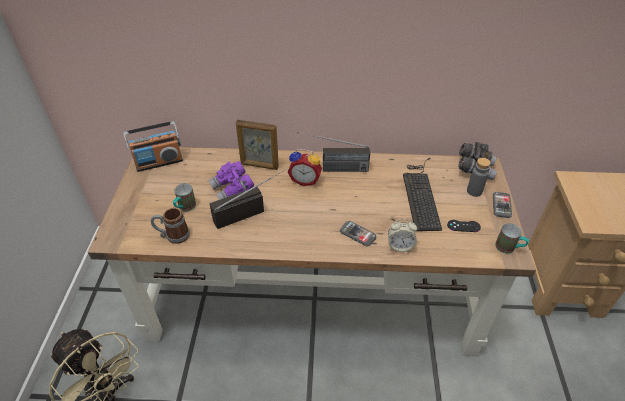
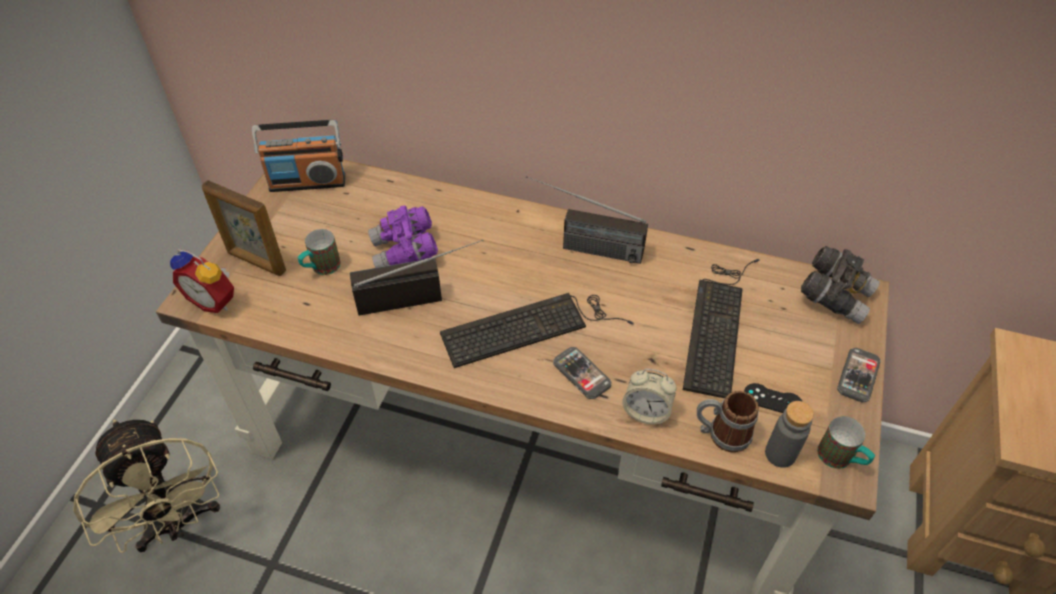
camera: 15 degrees right, 5 degrees up
(173, 236) = (288, 312): mug -> mug (721, 434)
(259, 166) = (462, 218): picture frame -> picture frame (256, 262)
(305, 180) = (528, 258): alarm clock -> alarm clock (214, 300)
(320, 216) = (531, 327): none -> keyboard
(474, 191) = (817, 338): grey bottle -> grey bottle (780, 454)

